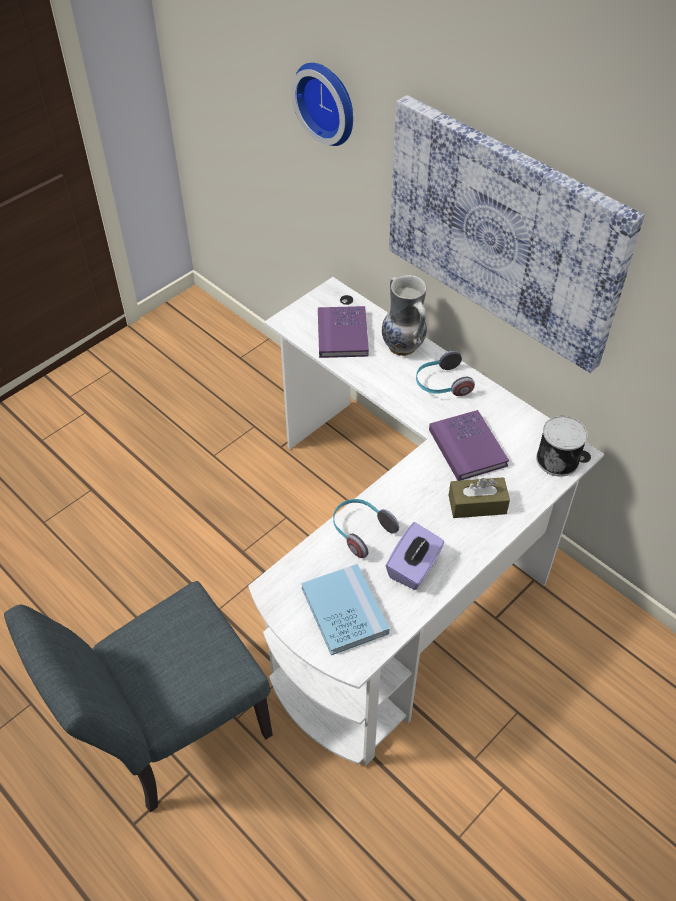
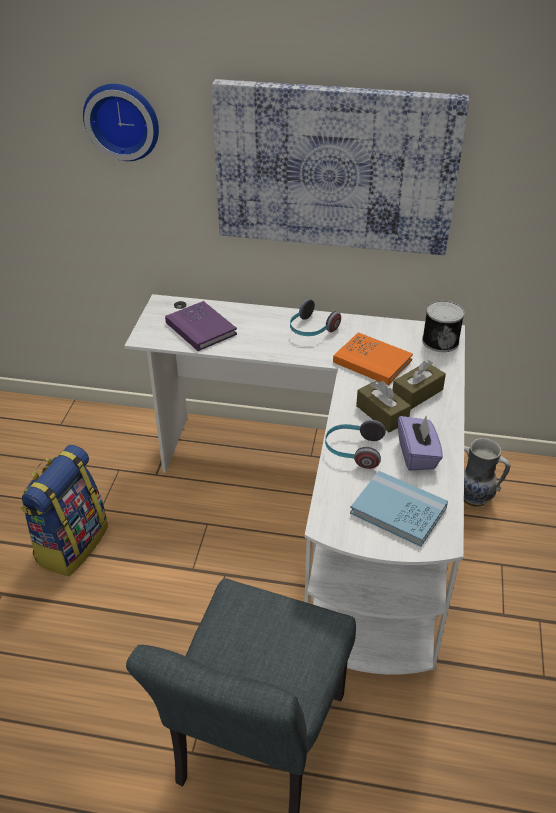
camera: 35 degrees left, 10 degrees down
(169, 475) = (71, 544): none -> backpack
(403, 345) = (257, 317): vase -> vase (474, 497)
(422, 508) = (382, 414): none -> brown tissue box
(467, 447) = (372, 361): purple book -> orange book

